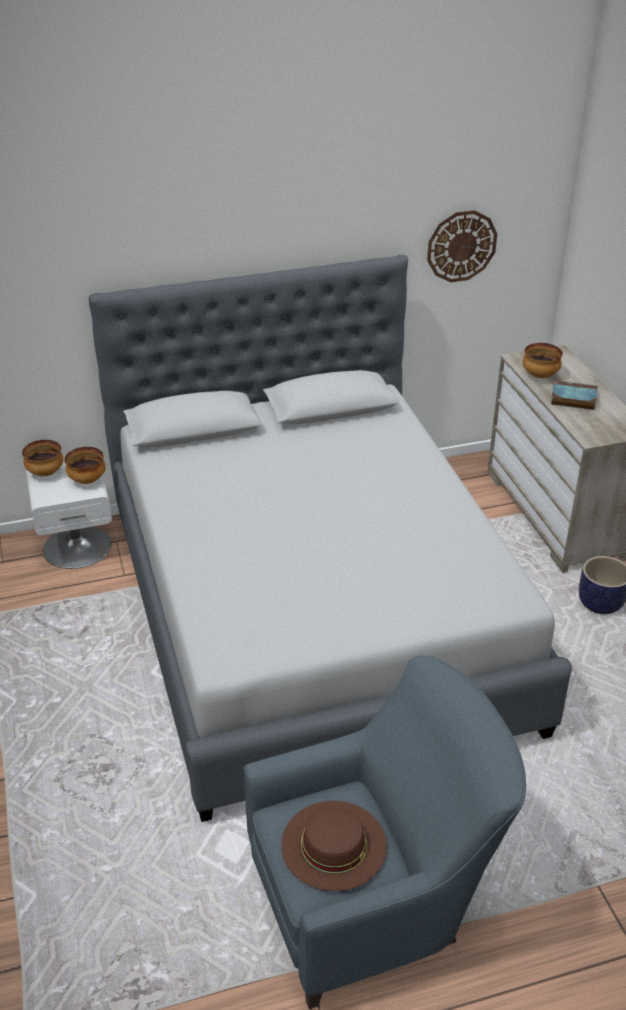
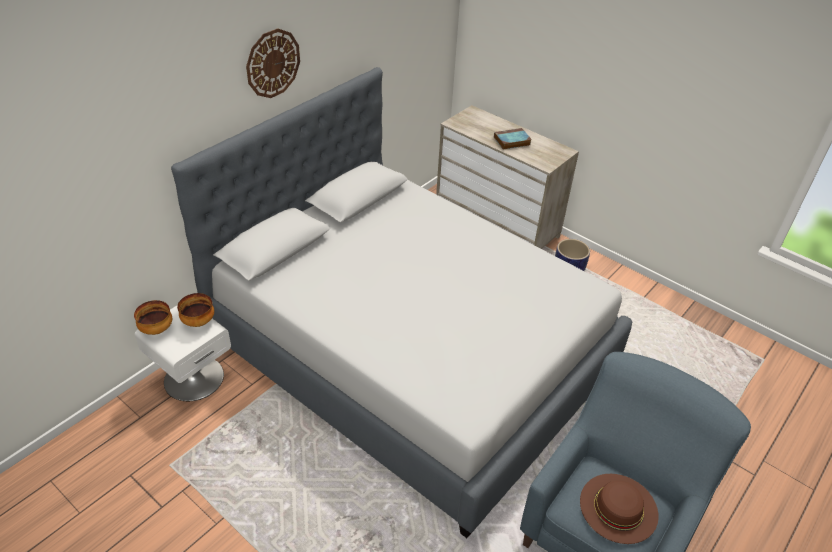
camera: 35 degrees left, 5 degrees up
(461, 246) = (404, 51): wall clock -> wall clock (273, 63)
(539, 376) = (478, 131): bowl -> none

